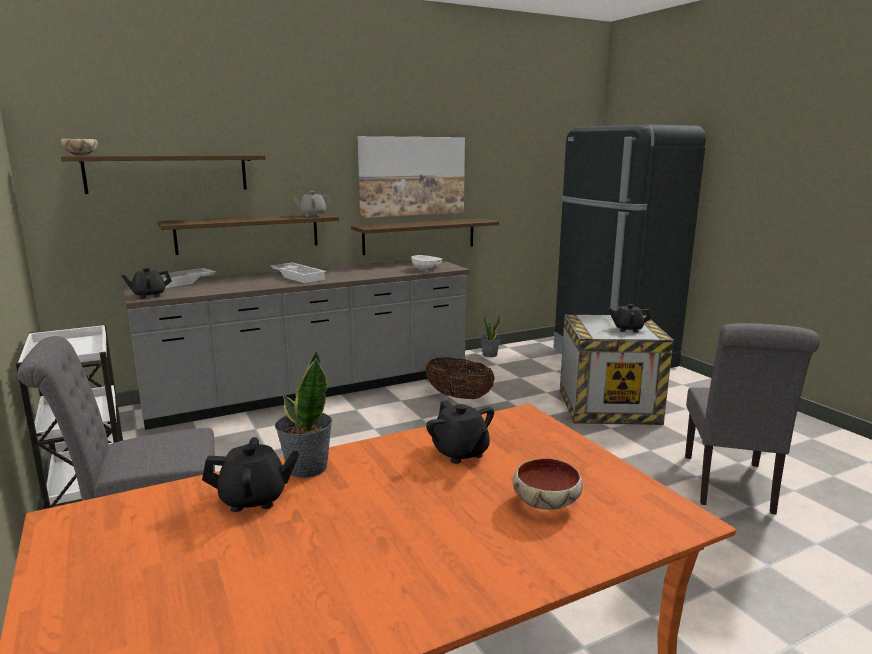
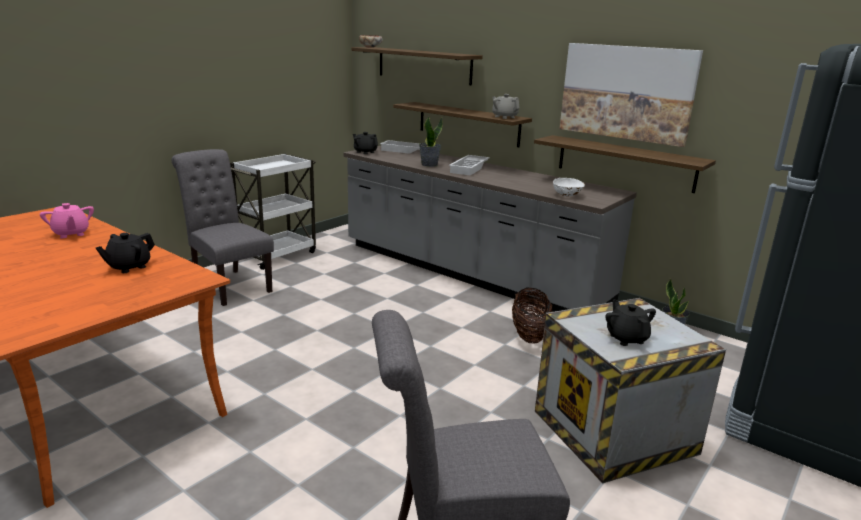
camera: 65 degrees right, 5 degrees up
(254, 499) = (71, 234): black teapot -> pink teapot
(306, 468) = (108, 237): potted plant -> potted plant (429, 165)
(546, 502) = (51, 295): bowl -> none

